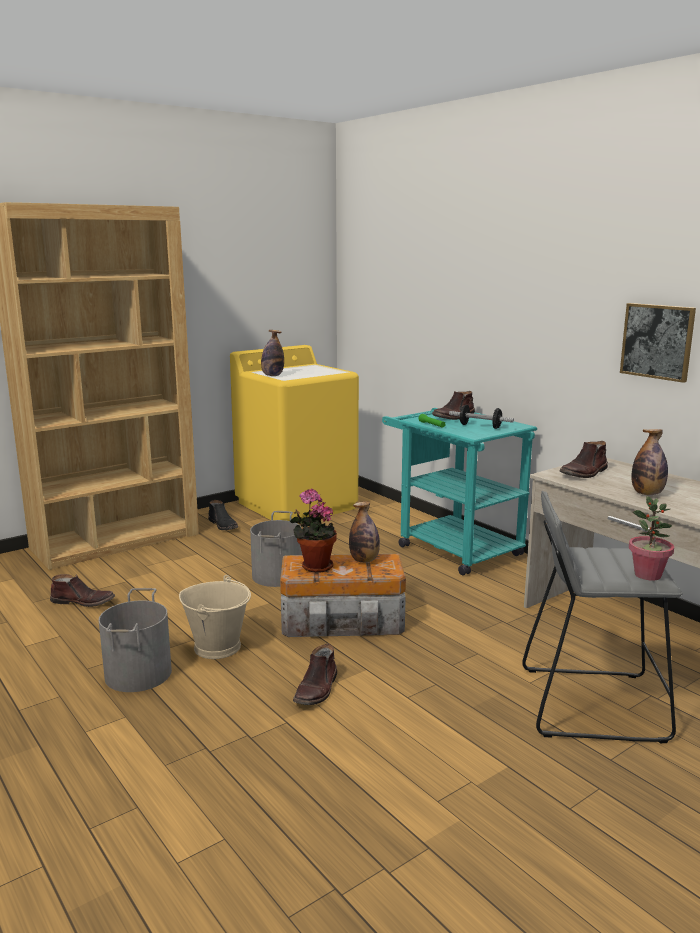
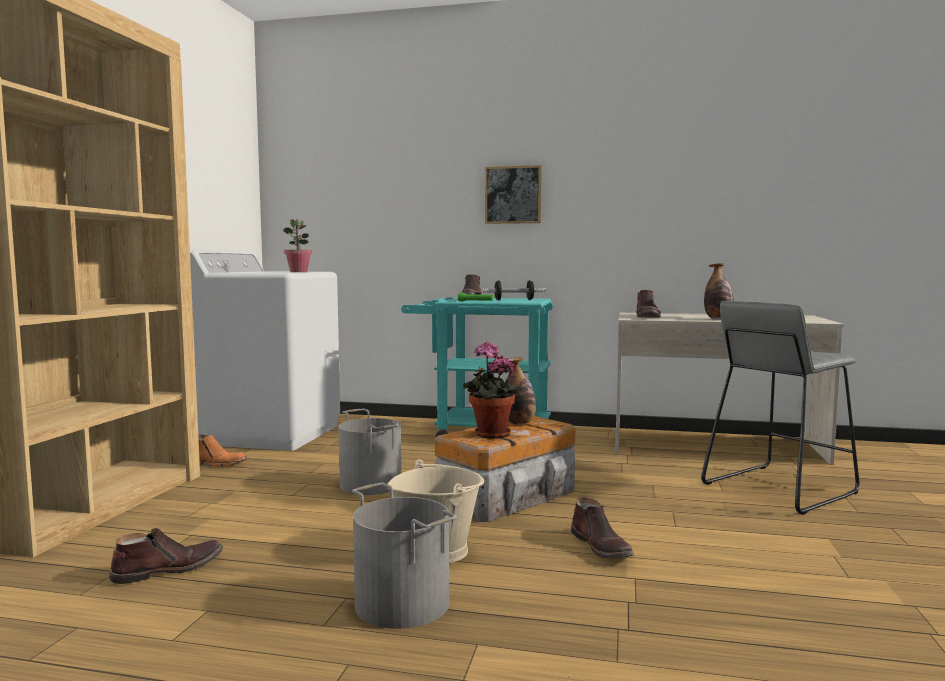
camera: 40 degrees left, 10 degrees down
(224, 525) = (217, 463): black boot -> orange boot
(272, 375) = (258, 272): bottle -> none
(297, 505) = (270, 434): yellow washing machine -> white washing machine
(647, 575) = (824, 352): potted plant -> potted plant (298, 272)
(657, 341) = (664, 207): picture -> picture (513, 195)

